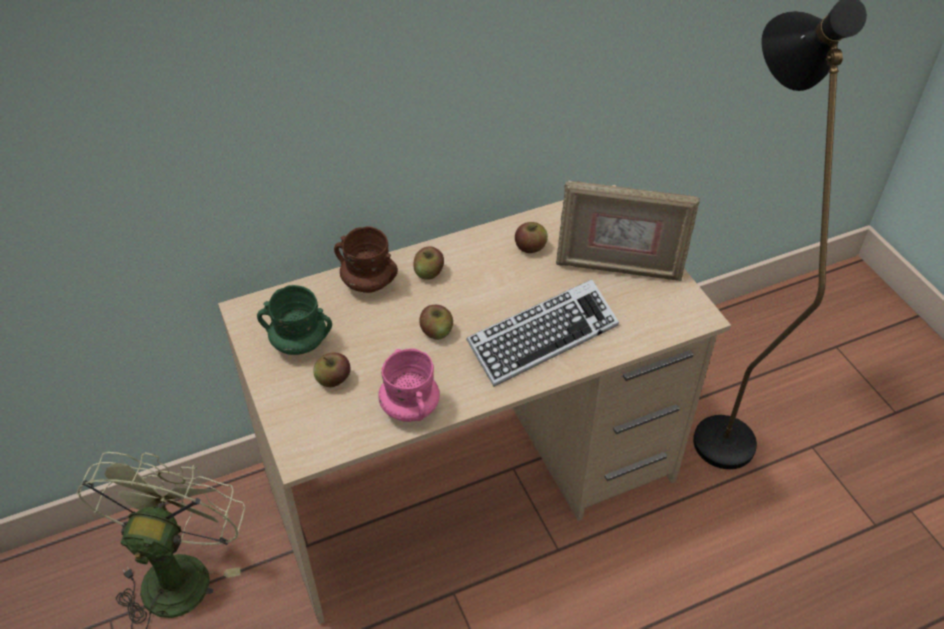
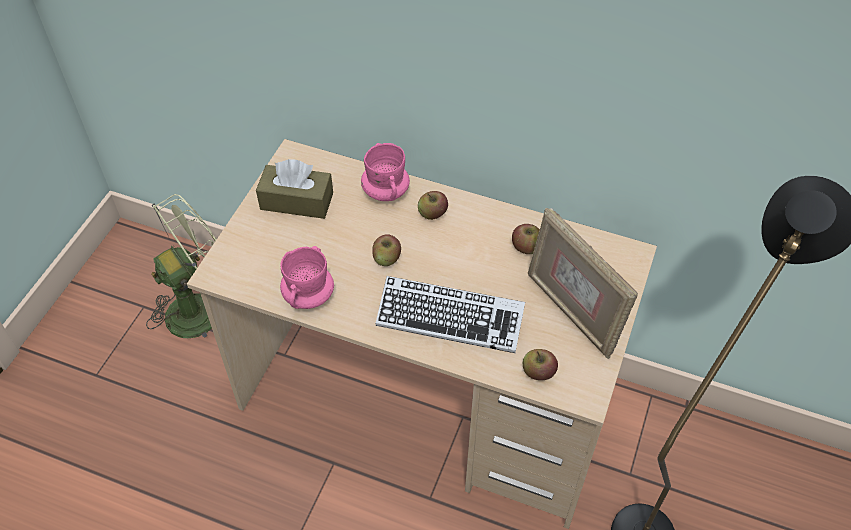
camera: 45 degrees right, 5 degrees up
(299, 343) = (296, 201): green mug -> brown tissue box
(333, 380) = (288, 241): apple -> apple (538, 372)
(368, 283) = (385, 192): brown mug -> pink mug

